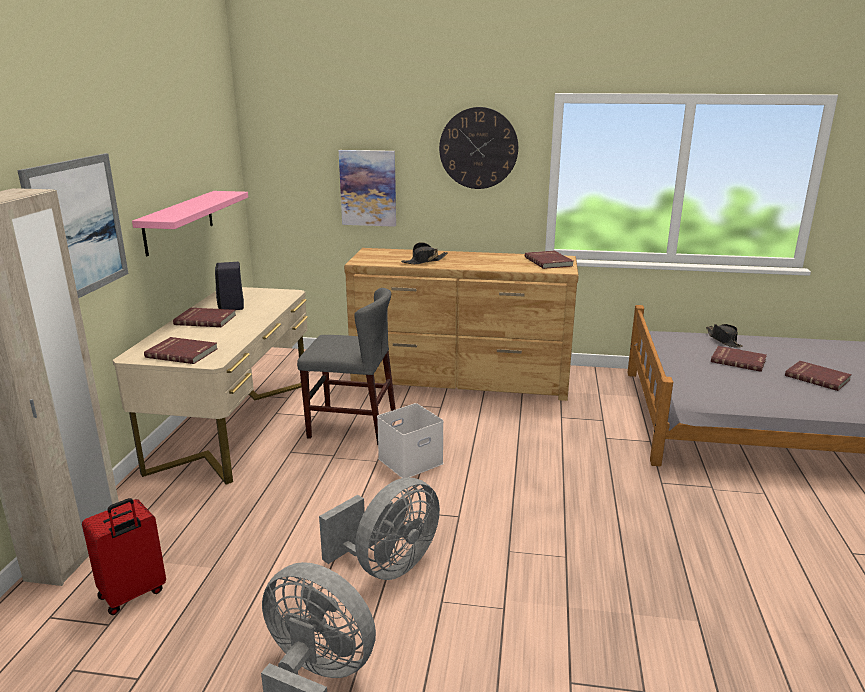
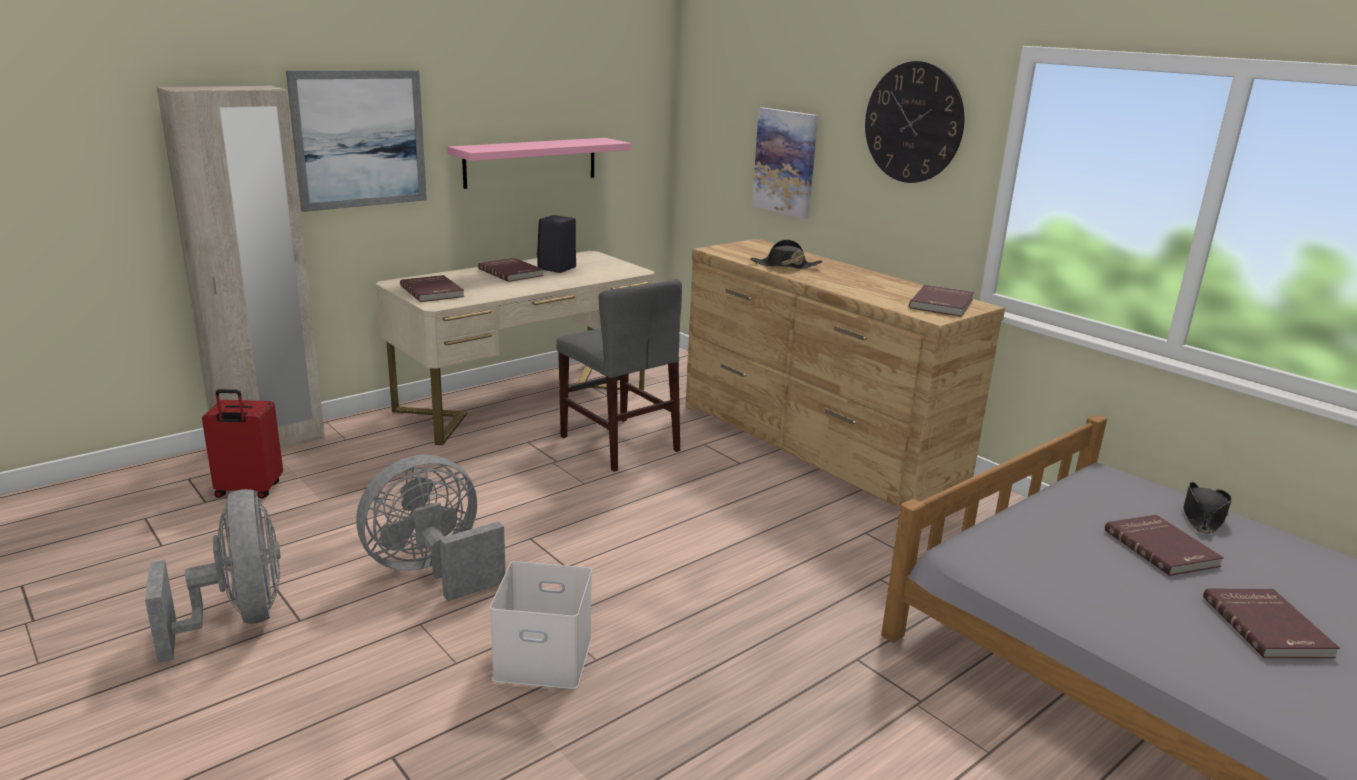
camera: 40 degrees right, 0 degrees up
(387, 566) = (432, 571): grey fan -> grey fan turned 150 degrees clockwise
(410, 460) = (616, 497): white storage box -> white storage box (546, 657)

